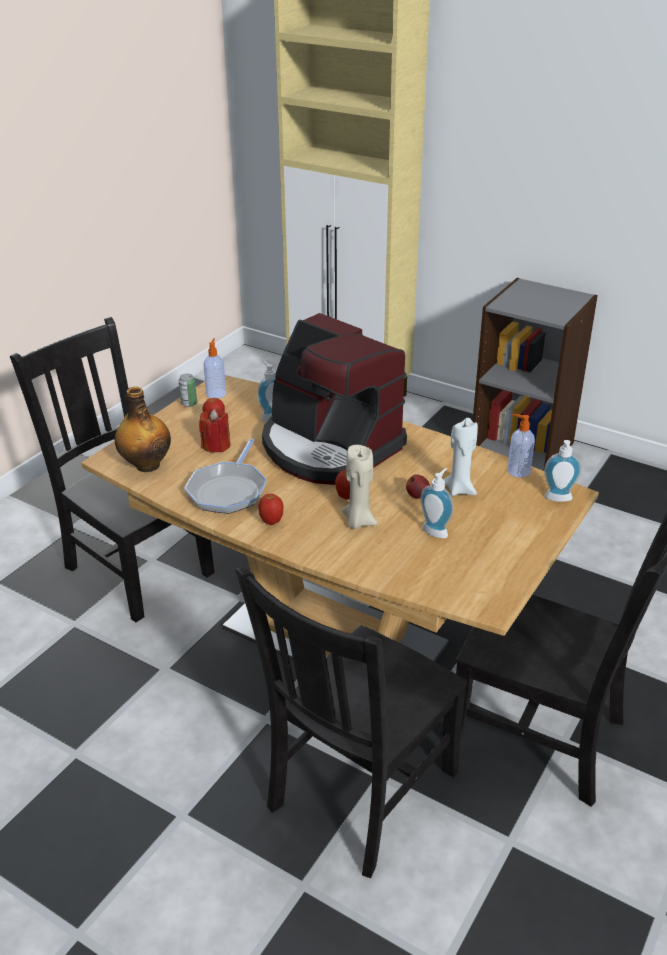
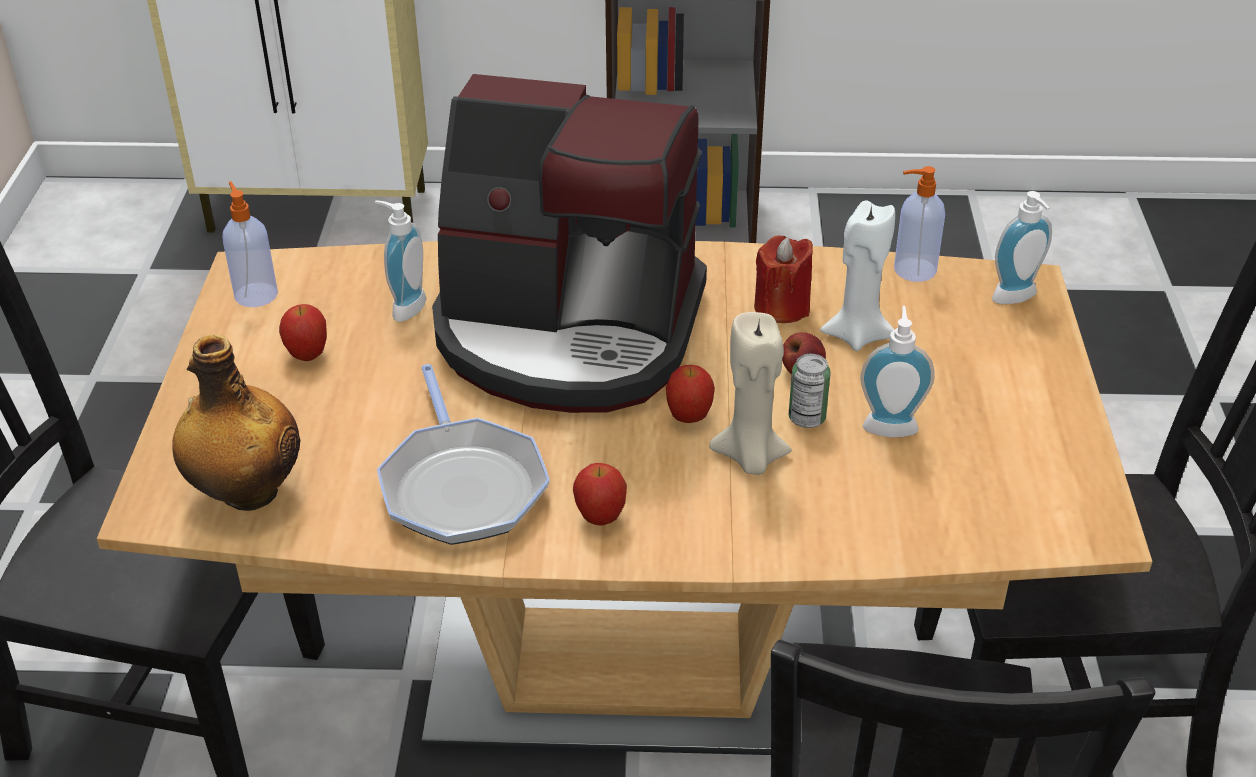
camera: 30 degrees left, 5 degrees up
(189, 403) = (218, 332): can -> can (806, 418)
(216, 445) = (353, 401): red candle -> red candle (781, 308)

